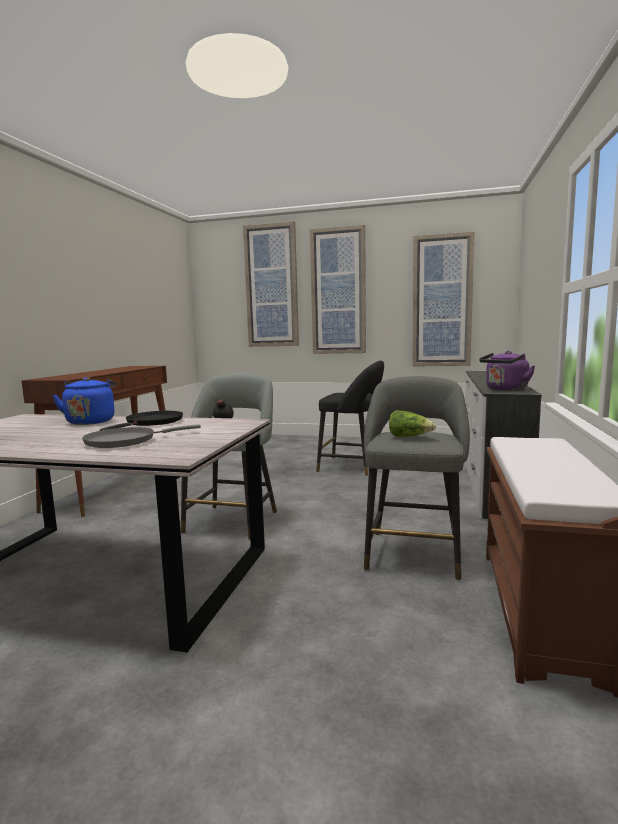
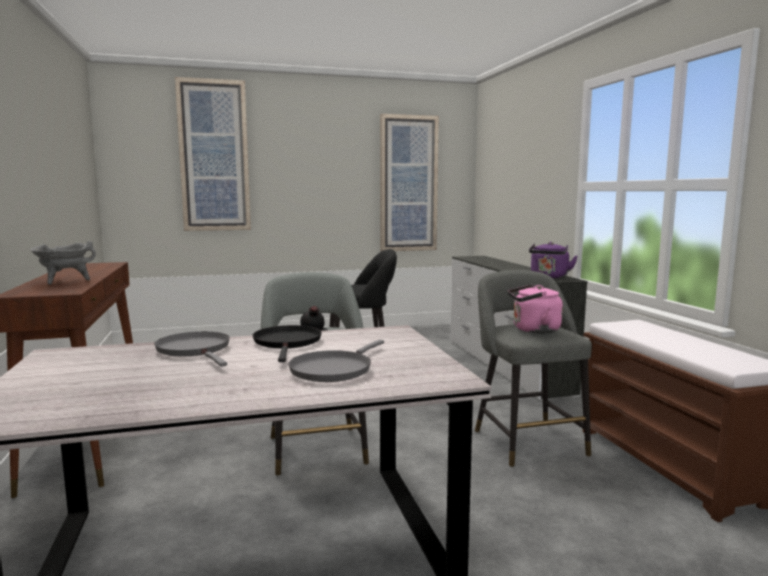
camera: 30 degrees left, 0 degrees up
(86, 374) = (64, 281): none -> grey cooking pot
(91, 421) = (195, 350): blue kettle -> grey frying pan
(338, 291) = (298, 168): picture -> none
(409, 437) = (533, 330): lettuce -> pink kettle

